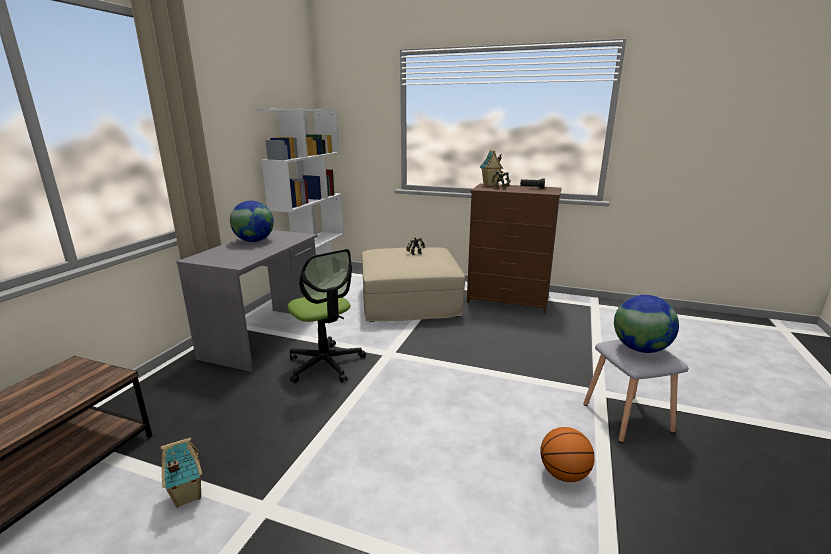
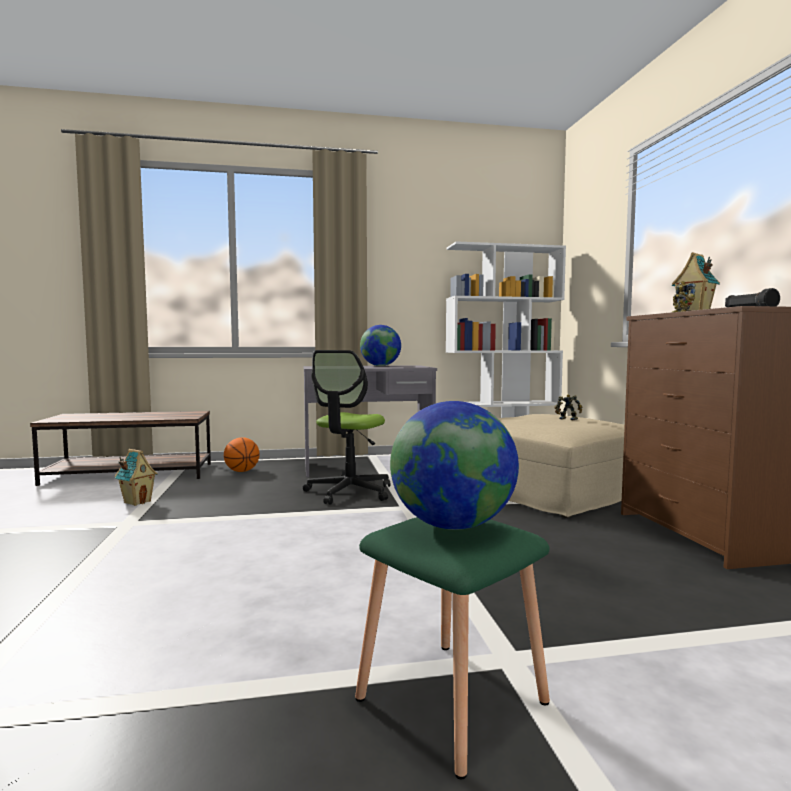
camera: 60 degrees right, 15 degrees down
(564, 474) = (233, 650): basketball -> basketball (242, 471)
(627, 417) = (455, 701): grey stool -> green stool

